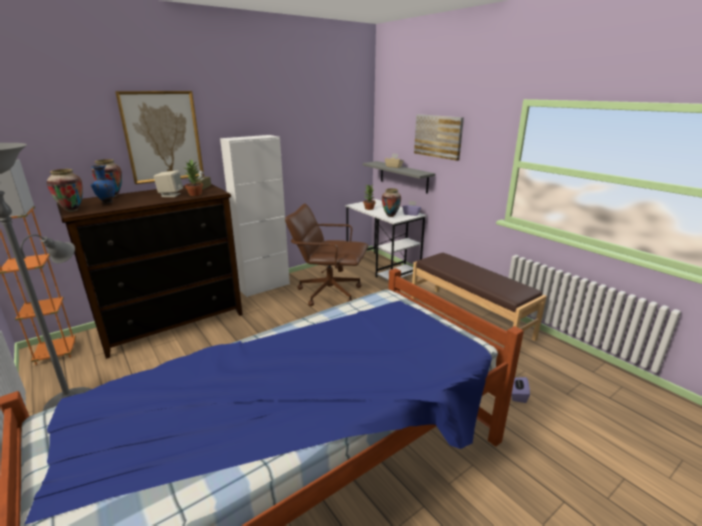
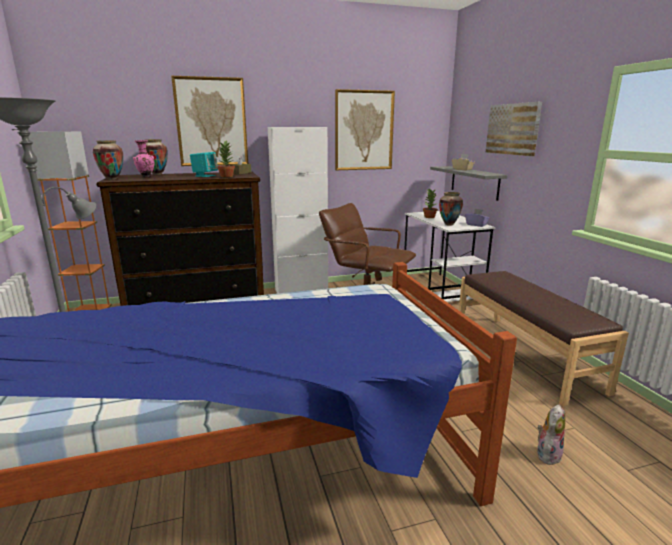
camera: 20 degrees right, 5 degrees down
(107, 203) = (146, 177): blue vase -> pink vase
(170, 195) = (205, 176): beige speaker -> turquoise speaker
(306, 135) = (364, 130): none -> picture
(517, 395) = (547, 454): purple tissue box -> plush toy

